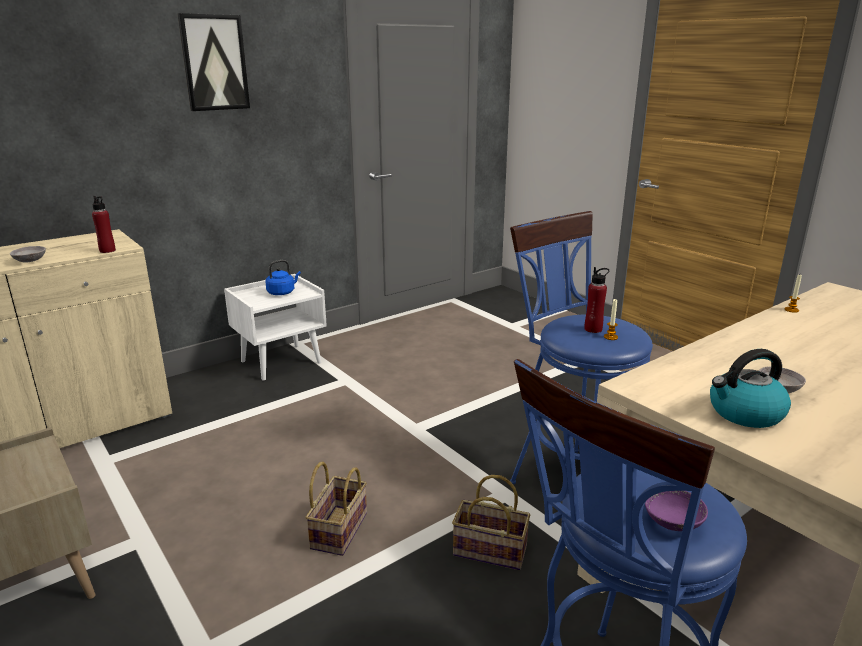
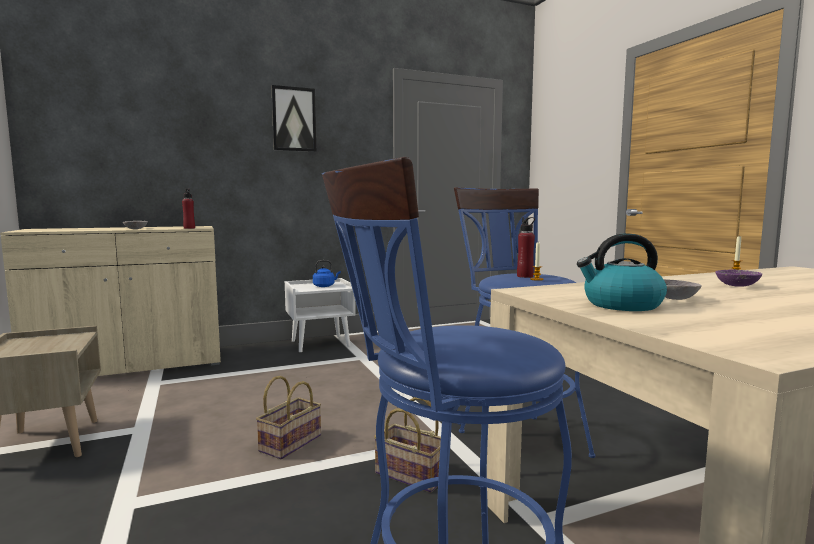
camera: 15 degrees right, 15 degrees down
(673, 522) = (473, 348): purple bowl -> purple bowl (737, 286)

